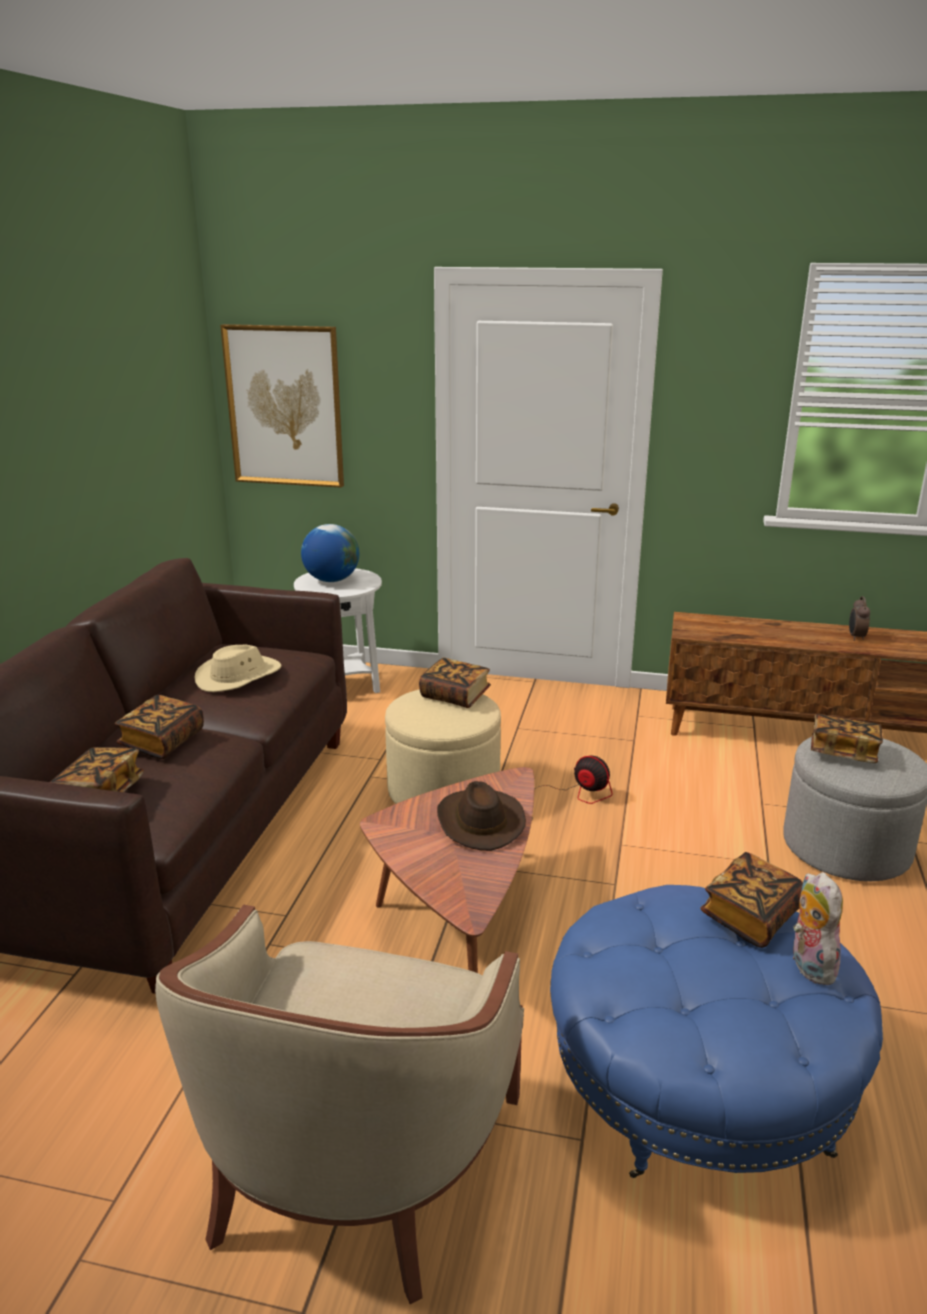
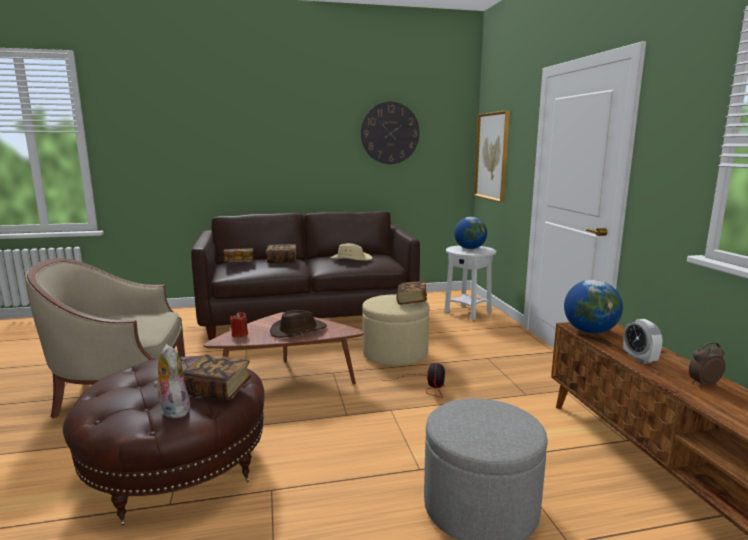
camera: 65 degrees right, 10 degrees down
(118, 387) = (390, 133): none -> wall clock
(452, 885) = (239, 334): none -> red candle
(699, 1085) = (177, 467): blue ottoman -> brown ottoman
(710, 632) = (590, 331): none -> globe
(792, 638) = (639, 359): none -> alarm clock
(808, 965) = (173, 410): plush toy -> plush toy turned 90 degrees counterclockwise
(843, 752) = (482, 412): book -> none

